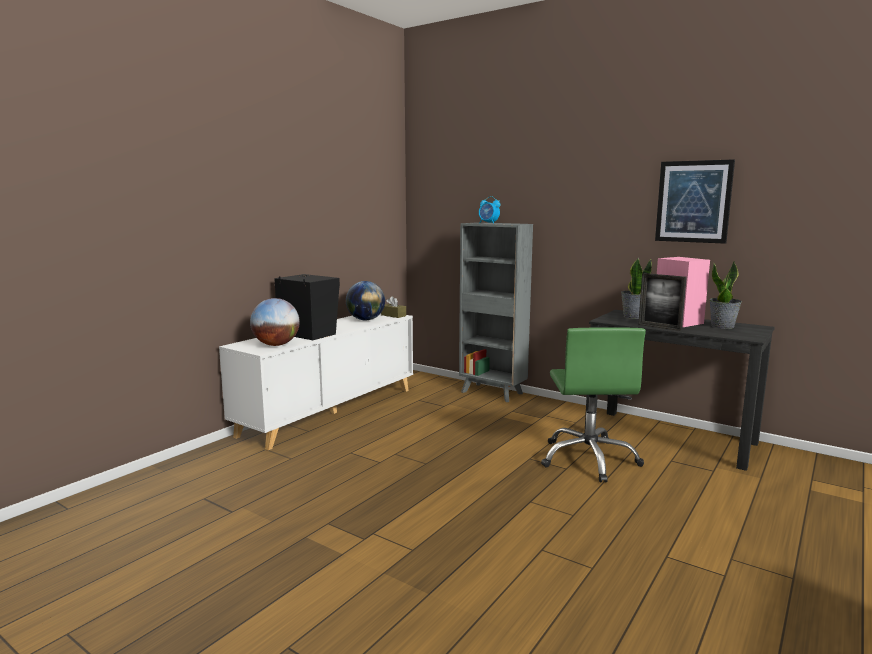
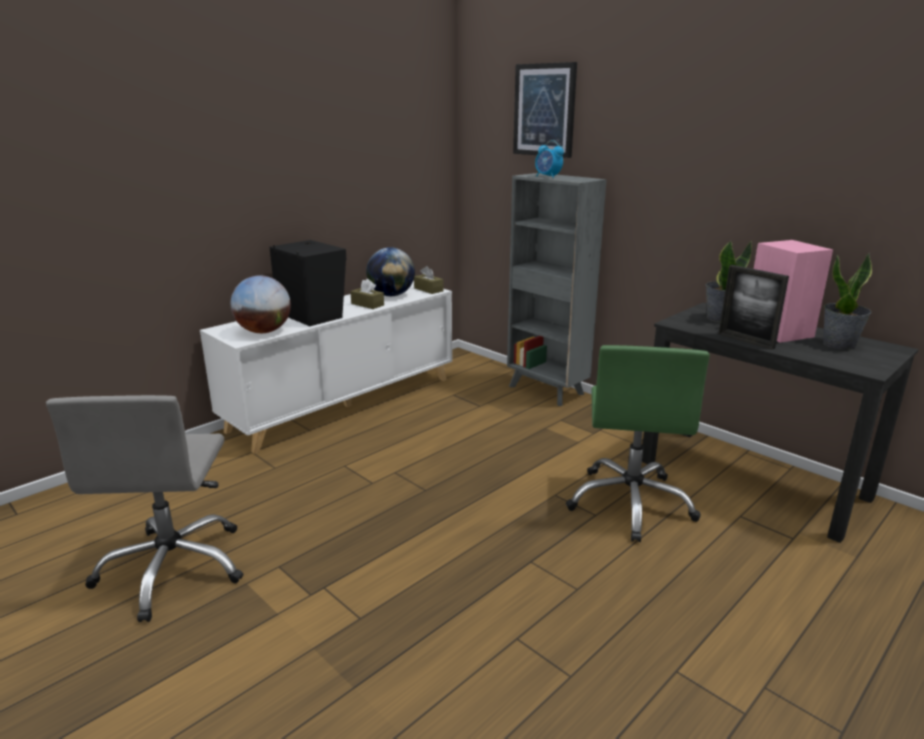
camera: 10 degrees right, 10 degrees up
(236, 533) = (174, 568): none -> grey office chair
(350, 326) = (367, 304): none -> brown tissue box
(693, 201) = (824, 160): picture -> picture (544, 110)

